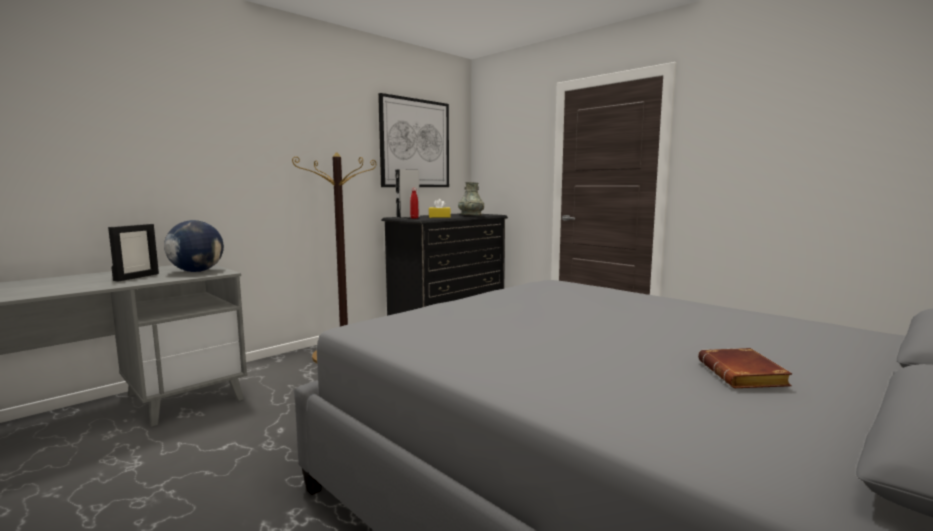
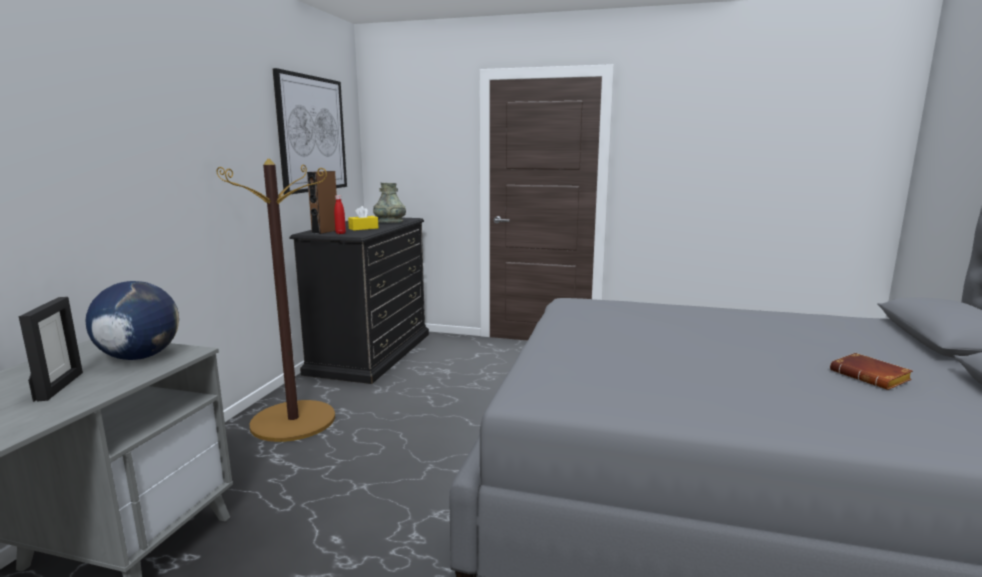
camera: 30 degrees left, 5 degrees up
(408, 217) = (325, 231): grey speaker -> brown speaker

